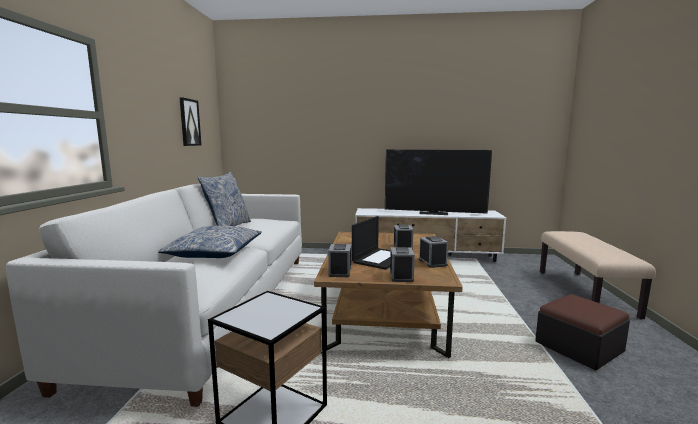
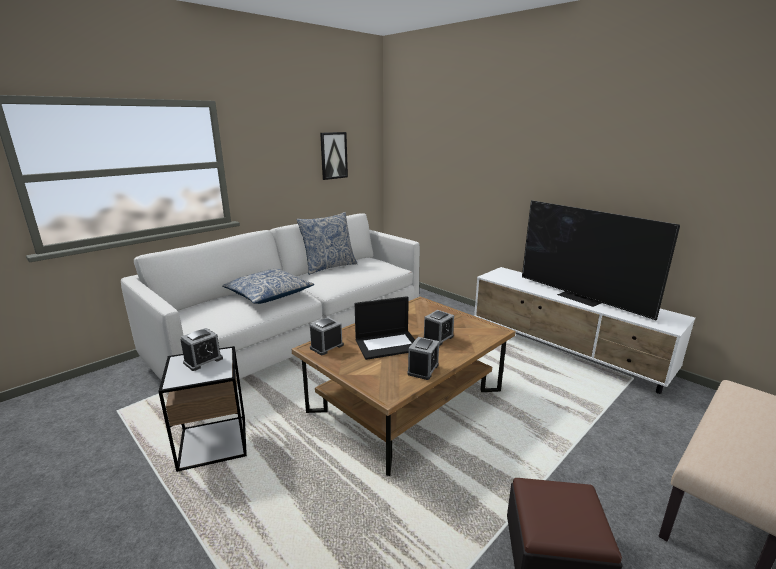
camera: 40 degrees right, 10 degrees up
(401, 276) = (360, 373): alarm clock -> alarm clock (203, 360)

